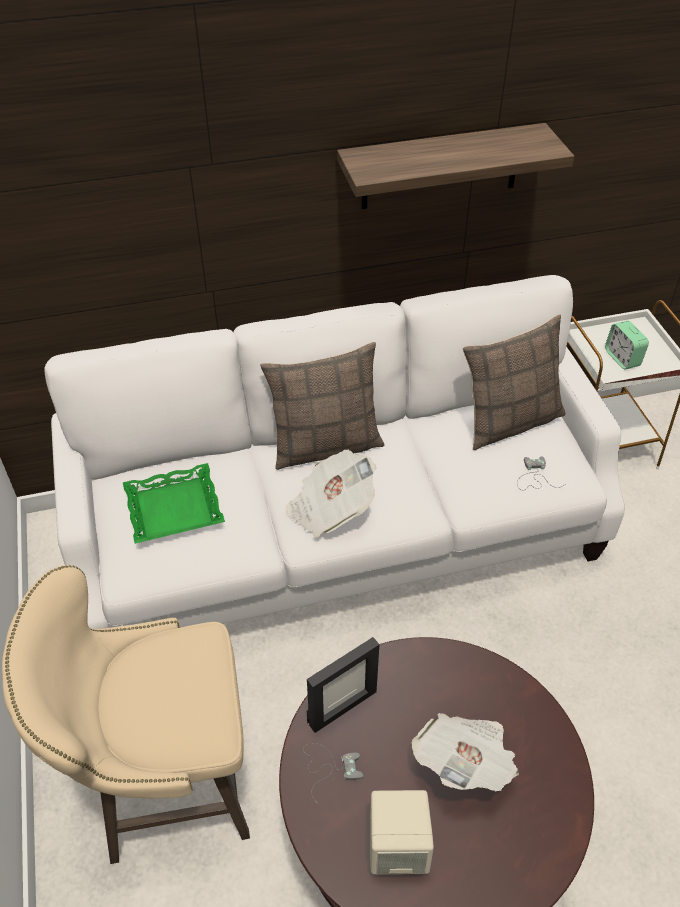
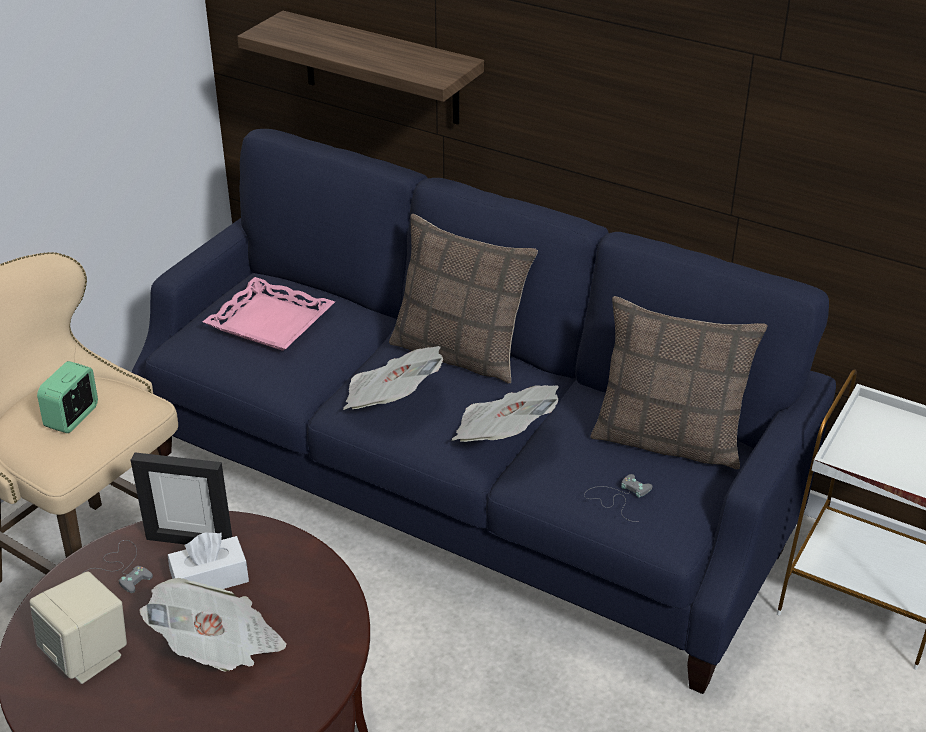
camera: 45 degrees right, 10 degrees down
(174, 509) = (270, 322): green tray -> pink tray
(340, 537) = (464, 492): white sofa -> blue sofa
(393, 722) = (210, 579): none -> white tissue box
(426, 483) = (503, 435): none -> newspaper
(440, 167) = (700, 84): shelf -> shelf (381, 69)
(622, 358) = (886, 456): alarm clock -> alarm clock (73, 417)

